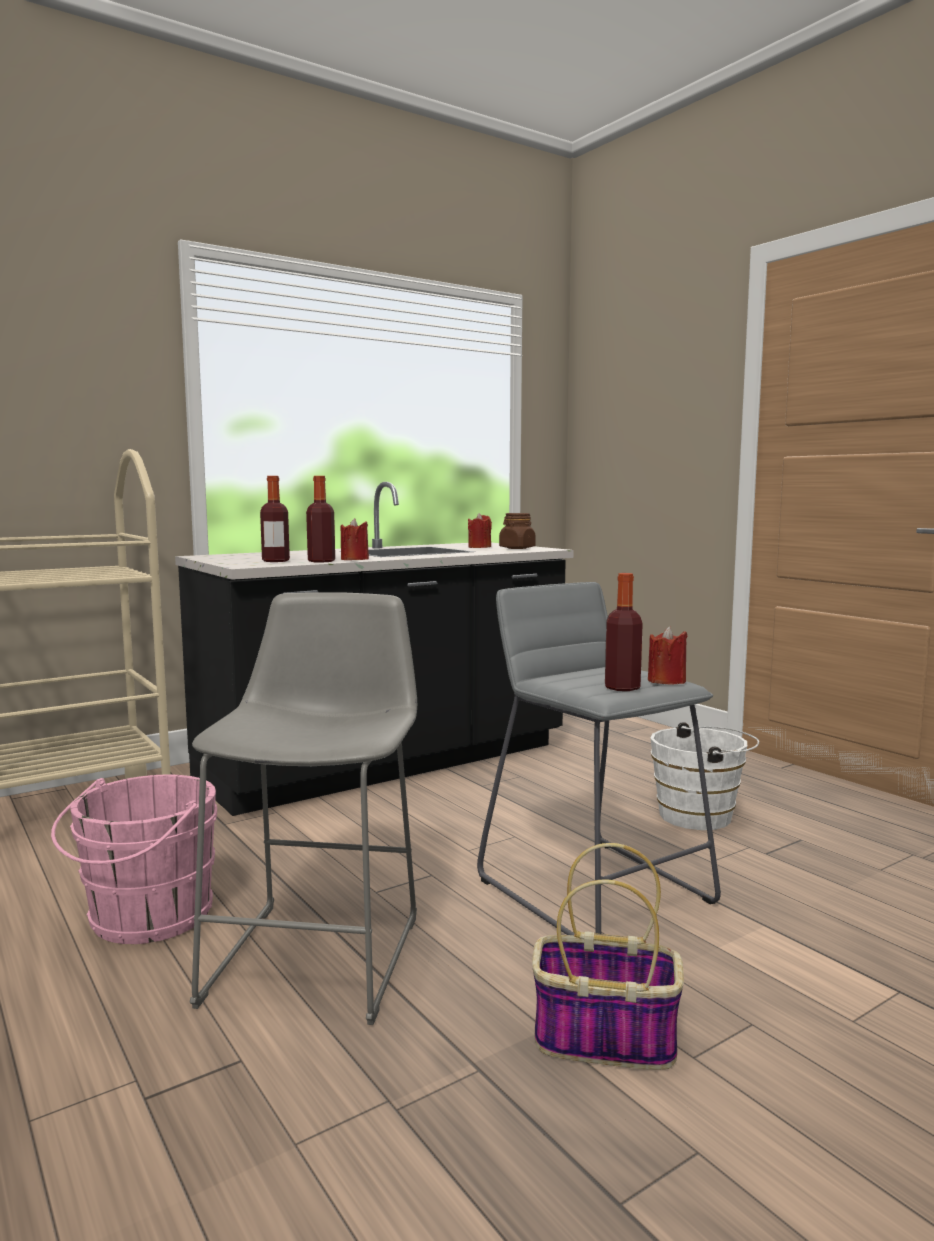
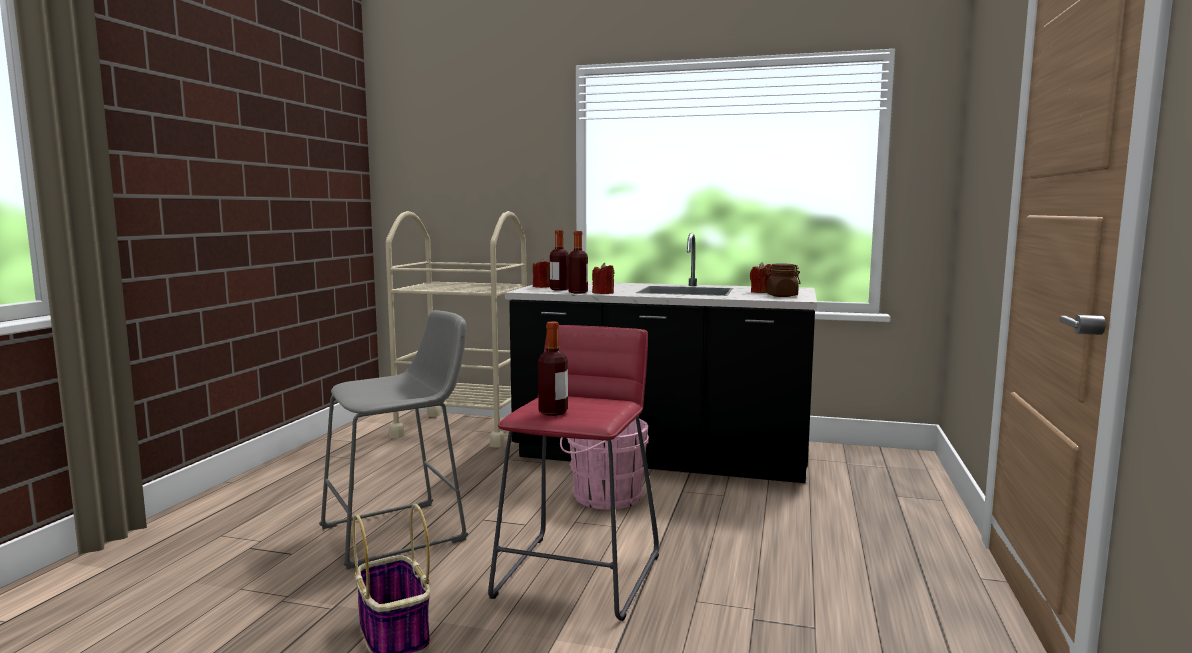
camera: 50 degrees right, 0 degrees up
(145, 918) = (387, 487): pink bucket -> pink bucket (603, 496)
(595, 890) = (578, 575): grey stool -> red stool
(666, 681) = (597, 417): red candle -> red candle (542, 287)
(701, 816) = (779, 574): white bucket -> none

